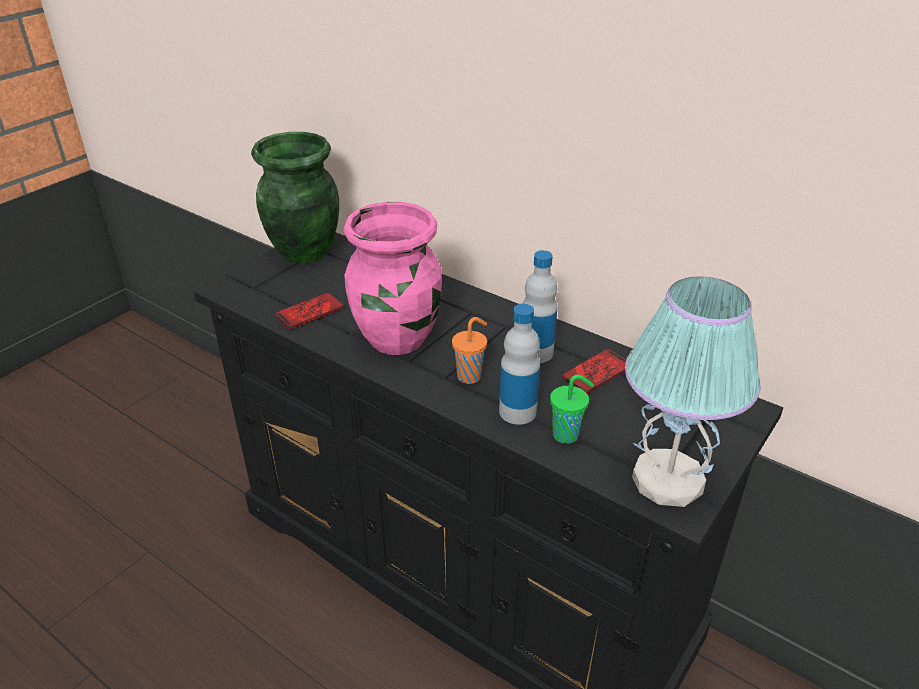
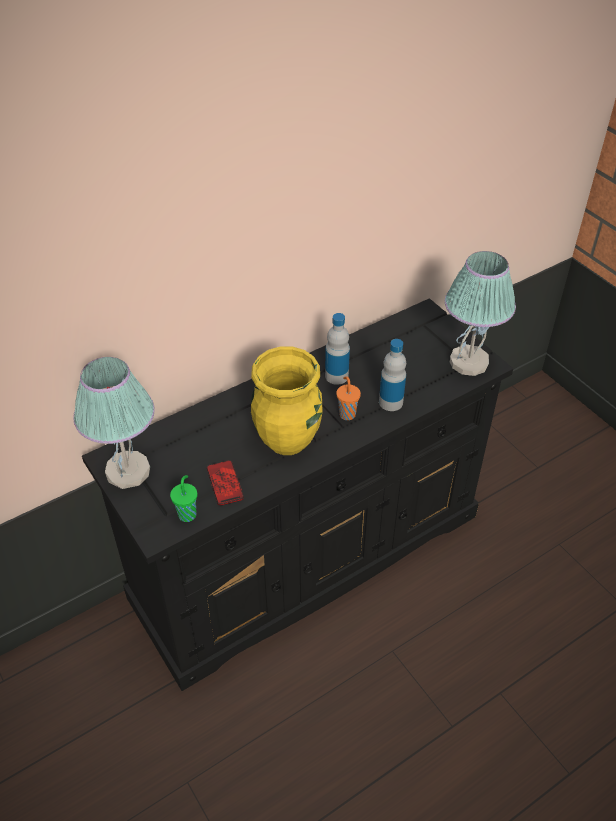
camera: 70 degrees left, 10 degrees up
(304, 252) = (128, 472): green vase -> table lamp
(398, 339) = (288, 439): pink vase -> yellow vase
(567, 435) = (419, 388): green cup -> green cup (187, 514)
(597, 372) = (368, 356): phone -> none

